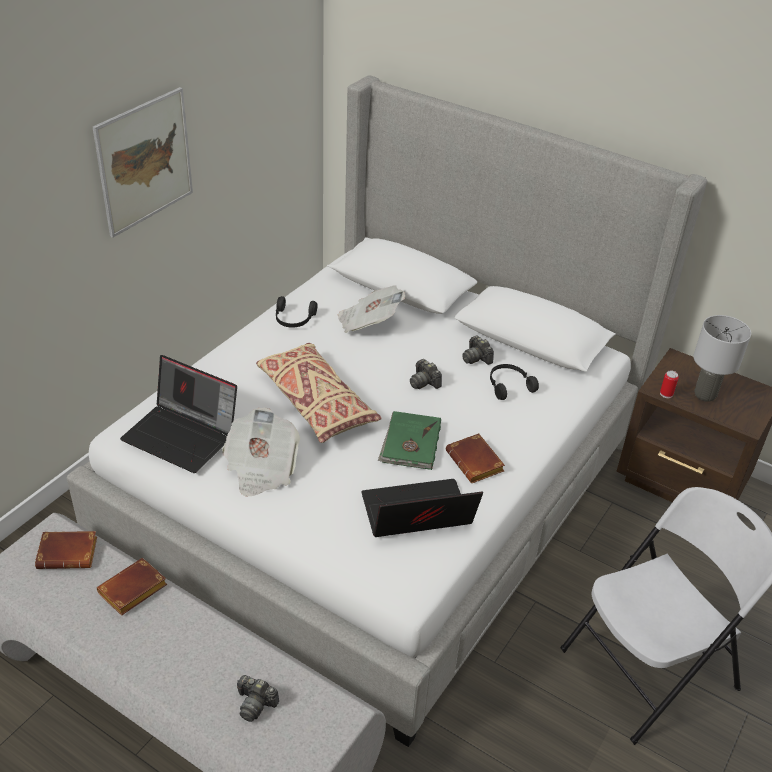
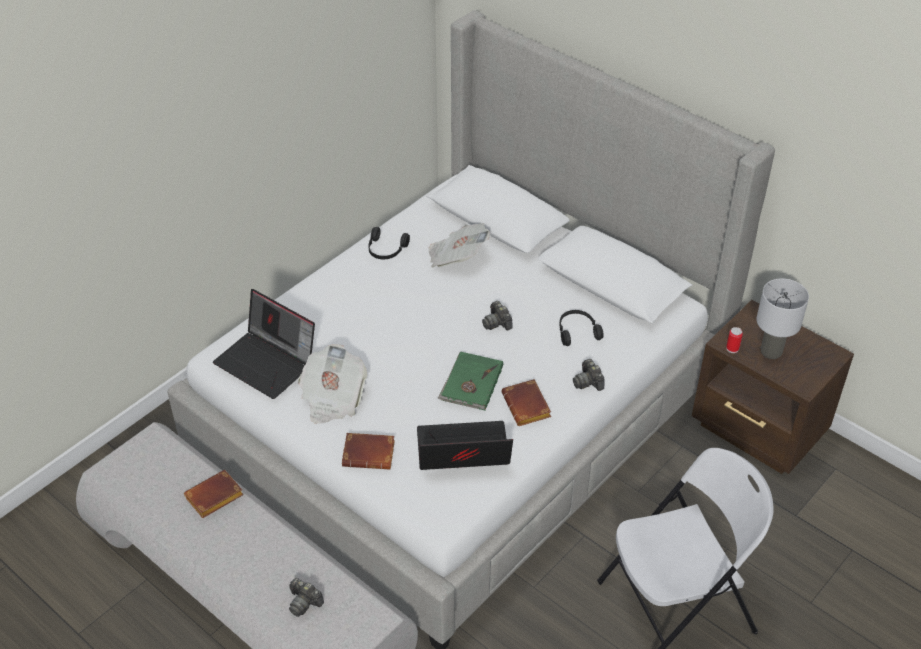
camera: 10 degrees right, 5 degrees up
(69, 553) = (164, 459): brown book -> brown book (370, 454)
(145, 161) = (248, 106): picture -> none
(315, 402) = (392, 337): beige pillow -> none
(476, 358) = (553, 300): camera -> camera (588, 382)

